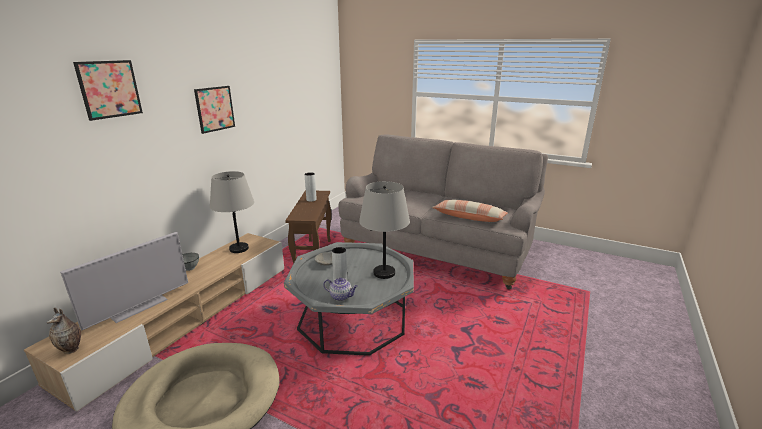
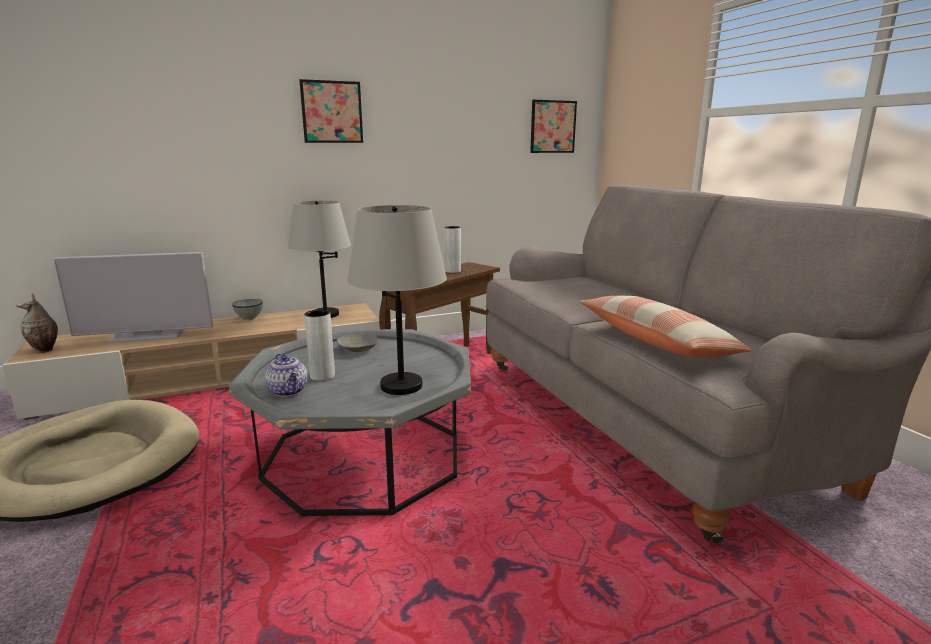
camera: 40 degrees right, 5 degrees down
(109, 89) = (174, 62): picture -> picture (553, 127)

